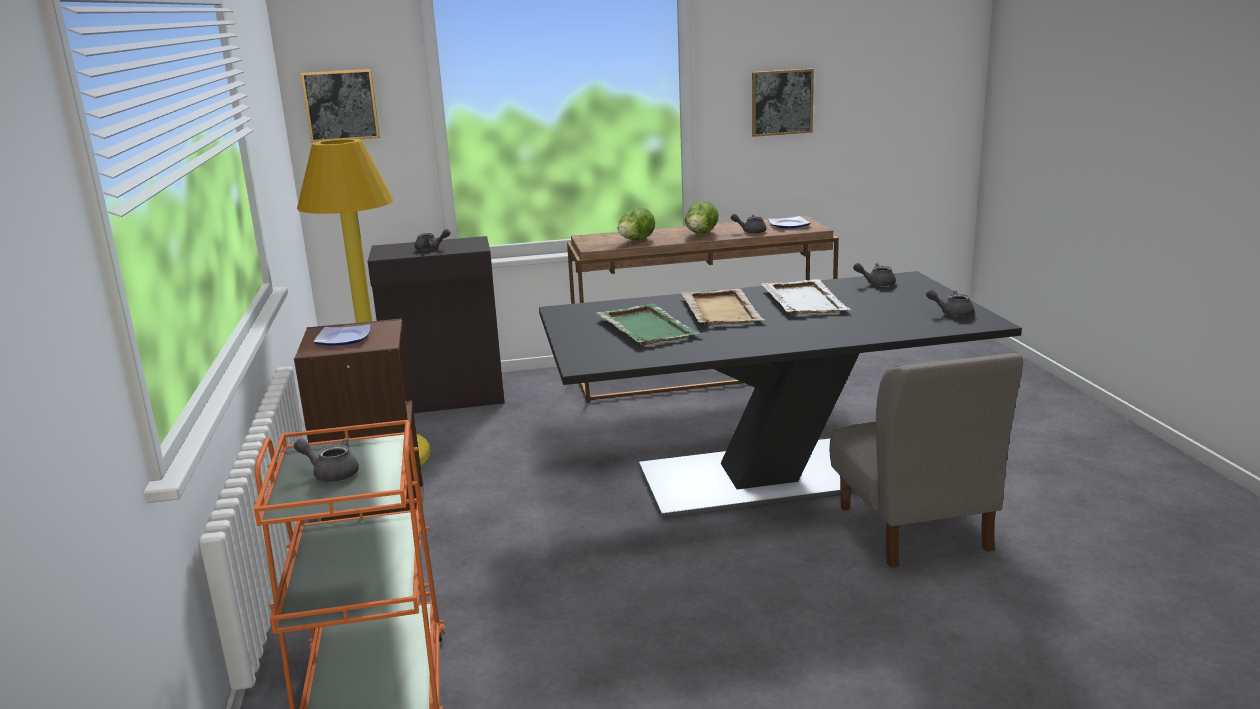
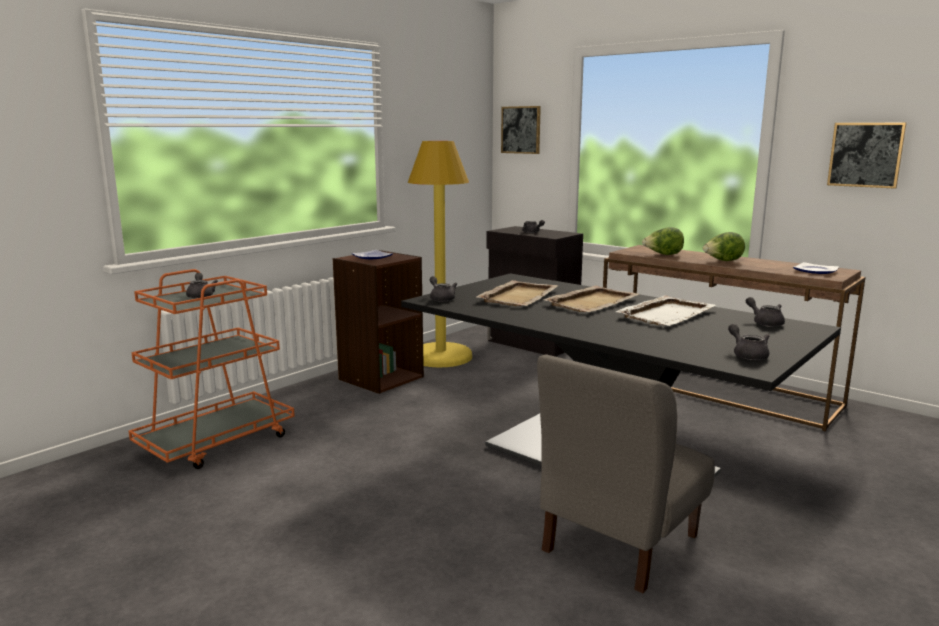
camera: 50 degrees right, 5 degrees down
(646, 327) = (519, 296): green tray -> beige tray
(750, 231) = (766, 267): grey teapot -> grey teapot (441, 298)

